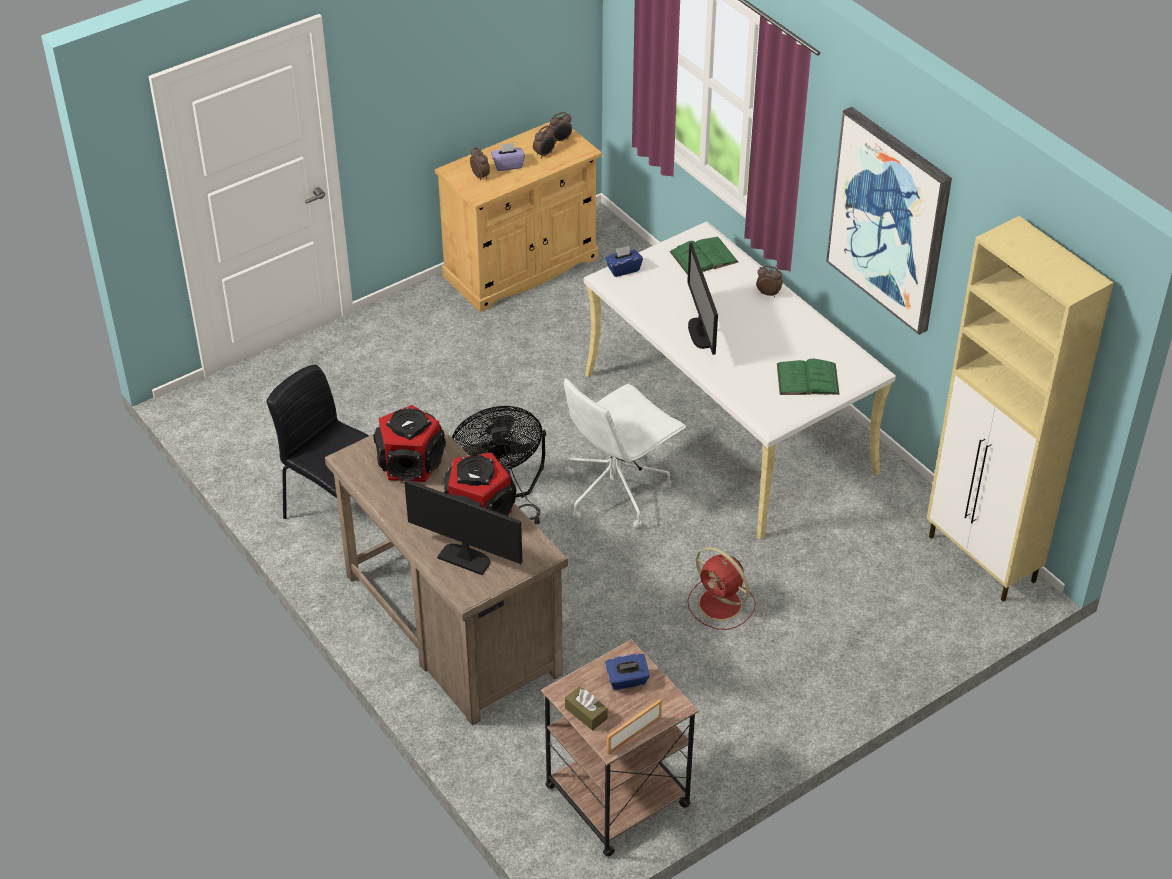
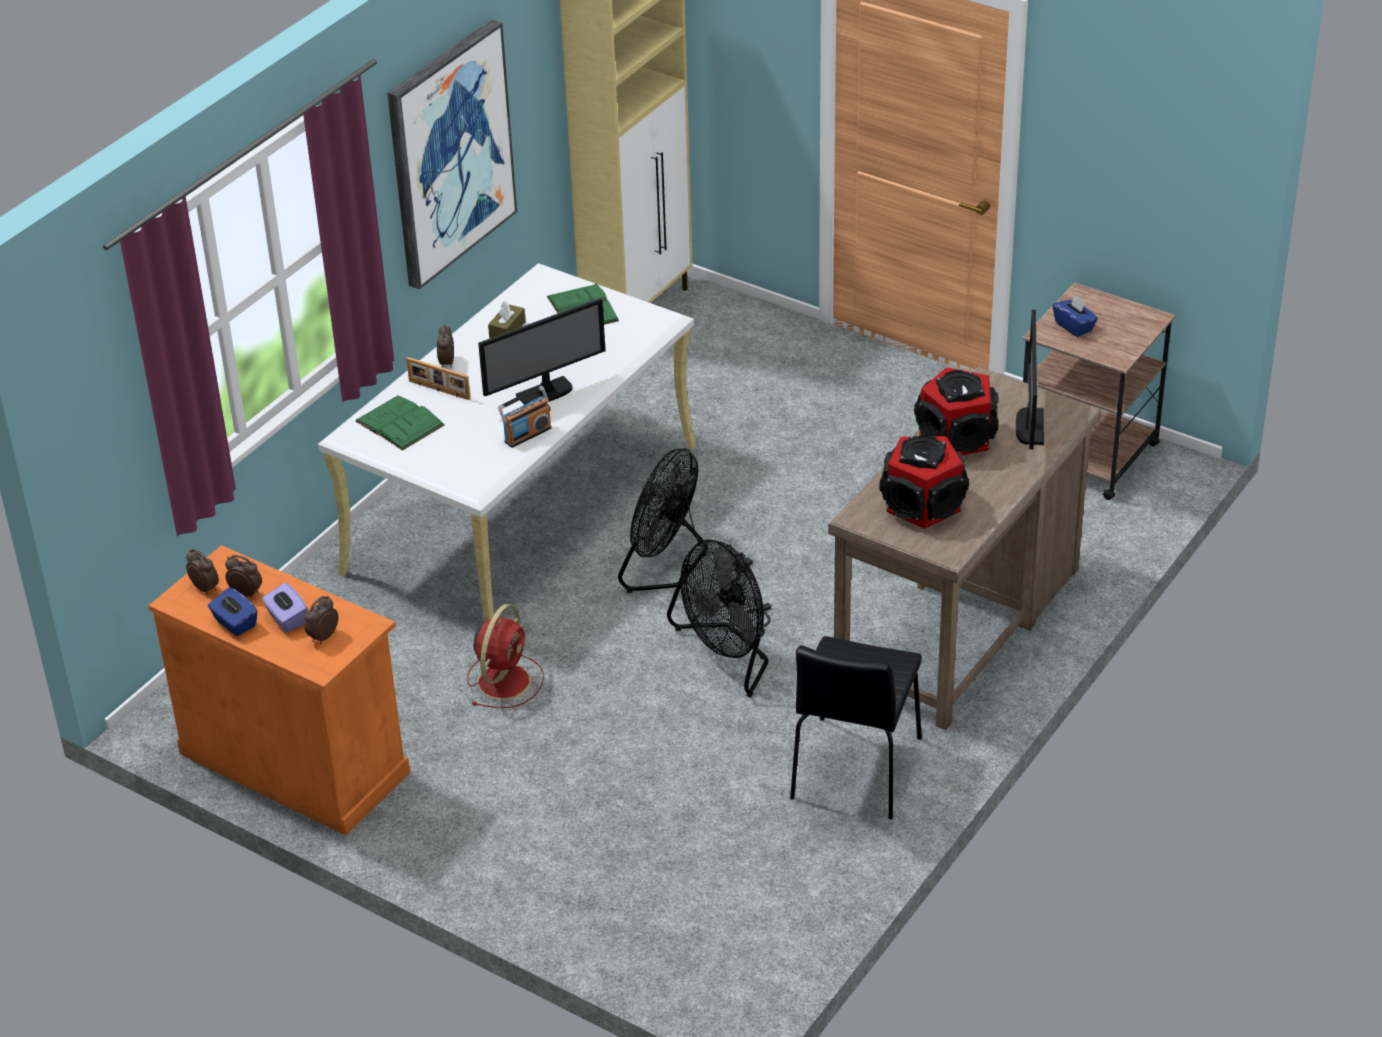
camera: 110 degrees left, 5 degrees down
(521, 267) = (295, 762): beige cabinet -> orange cabinet
(586, 713) = (1131, 339): brown tissue box -> brown tissue box (507, 330)
(618, 490) = (680, 561): white office chair -> black fan
(623, 269) = (455, 477): blue tissue box -> blue tissue box (234, 623)
(633, 734) = (1132, 308): picture frame -> picture frame (439, 390)
(653, 313) = (527, 434): none -> radio
(721, 605) = (804, 450): red fan -> red fan (505, 680)

